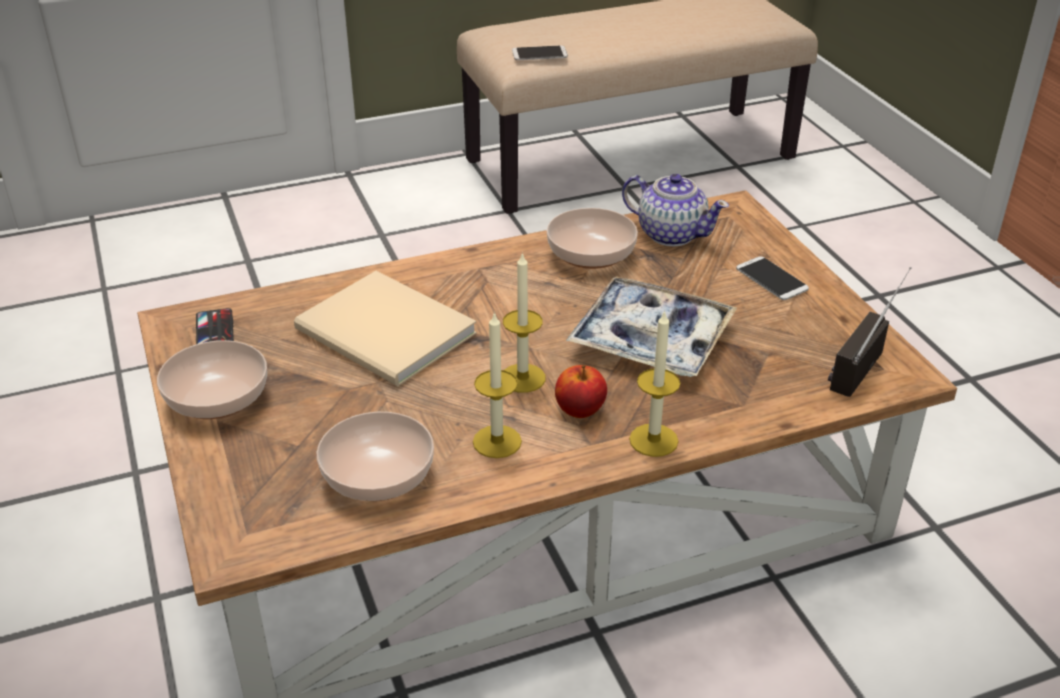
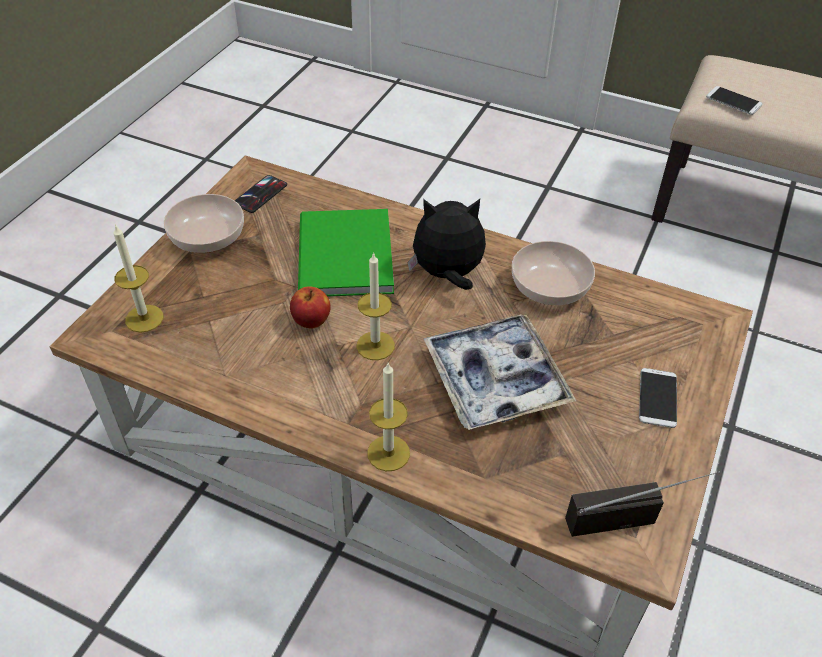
camera: 45 degrees right, 10 degrees up
(379, 474) = (214, 347): bowl -> none
(386, 335) = (342, 258): beige book -> green book
(497, 441) = (300, 377): candle -> candle (144, 318)
(499, 293) = (447, 275): none -> plush toy
(579, 410) = (376, 395): apple -> apple (311, 321)
(671, 234) = (633, 308): teapot -> none

